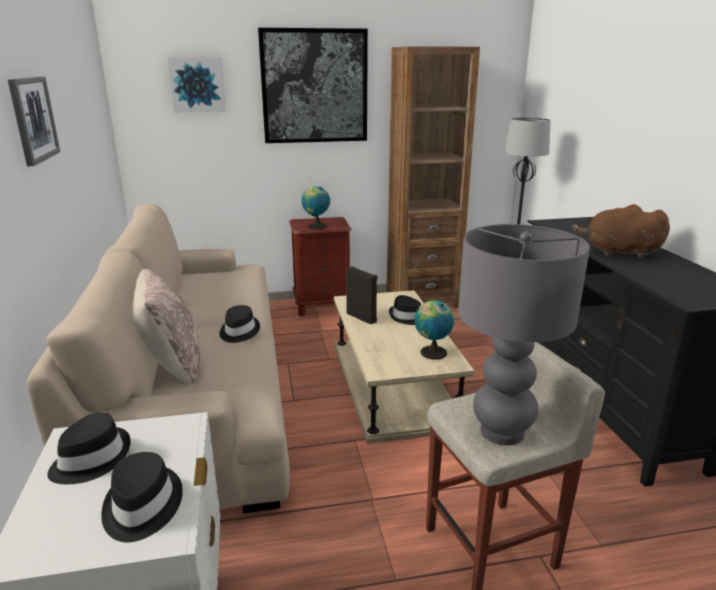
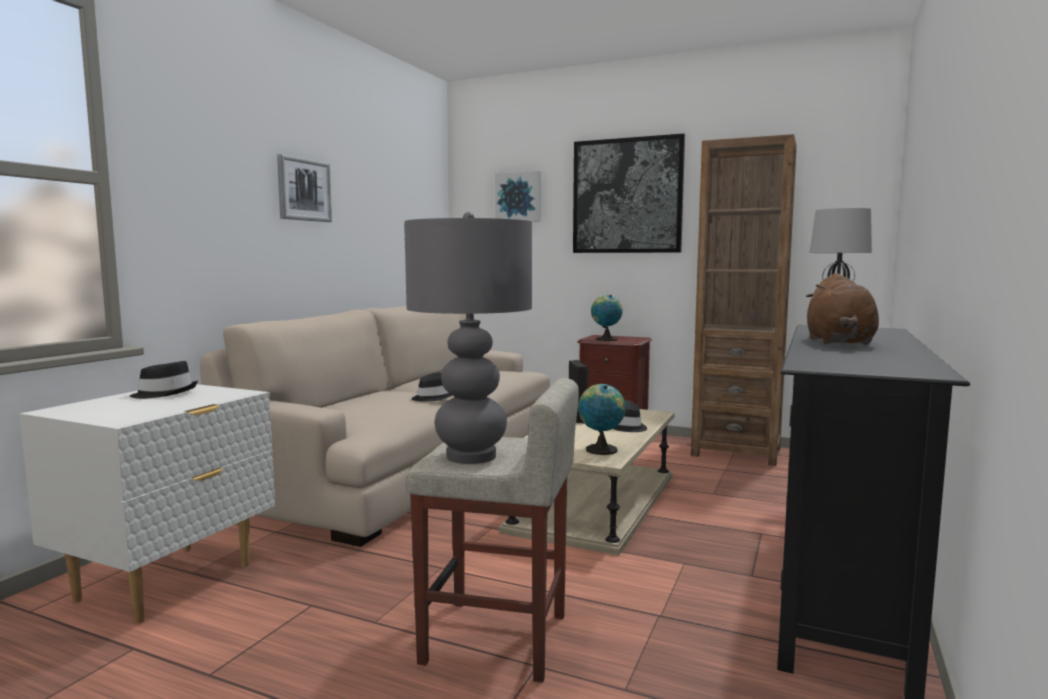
camera: 35 degrees right, 15 degrees down
(141, 506) = (140, 410): black hat -> none
(172, 364) = (350, 402): beige pillow -> none
(618, 252) = (839, 342): brown plush toy -> brown plush toy turned 135 degrees counterclockwise

